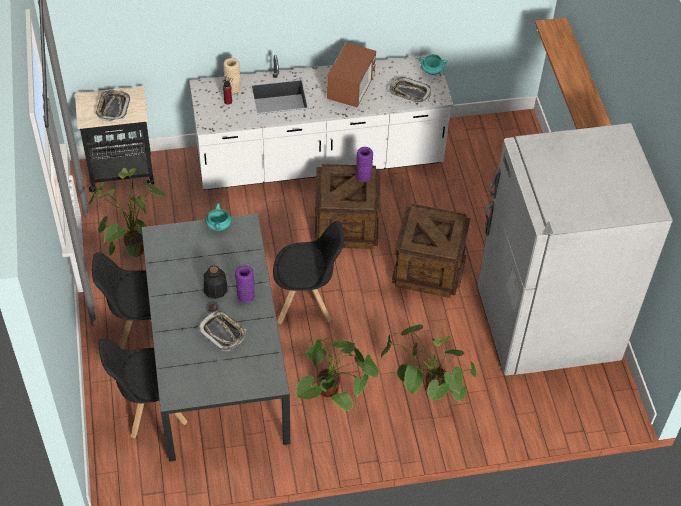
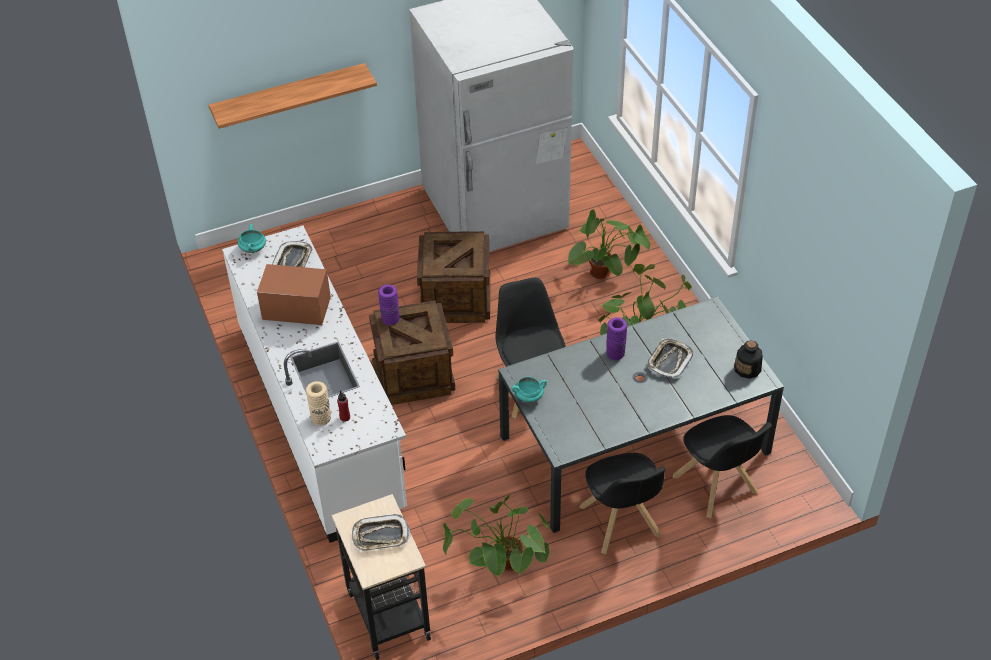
camera: 100 degrees left, 5 degrees down
(215, 289) = (617, 379): bottle -> bottle (747, 369)

